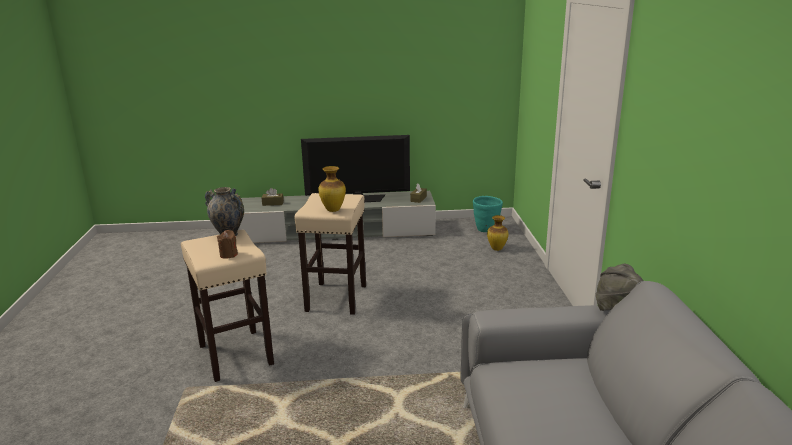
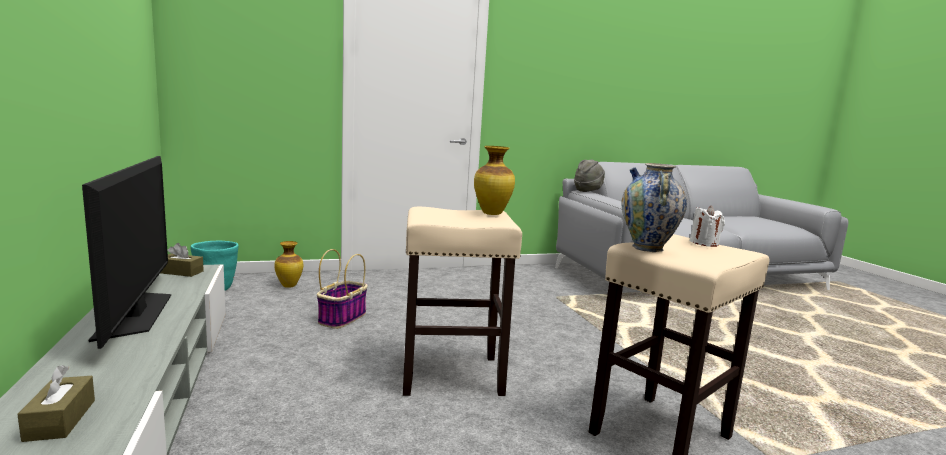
camera: 105 degrees left, 10 degrees down
(228, 255) = (704, 243): brown candle -> white candle
(431, 267) = (342, 318): none -> basket

